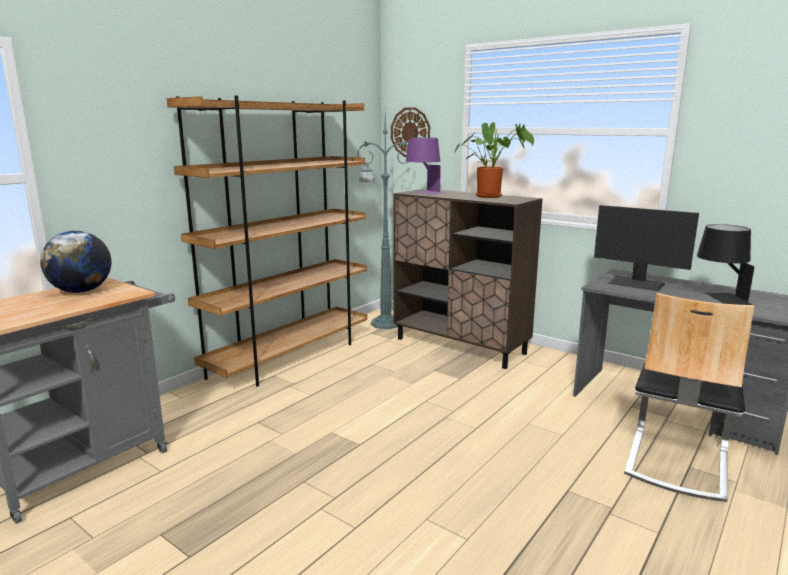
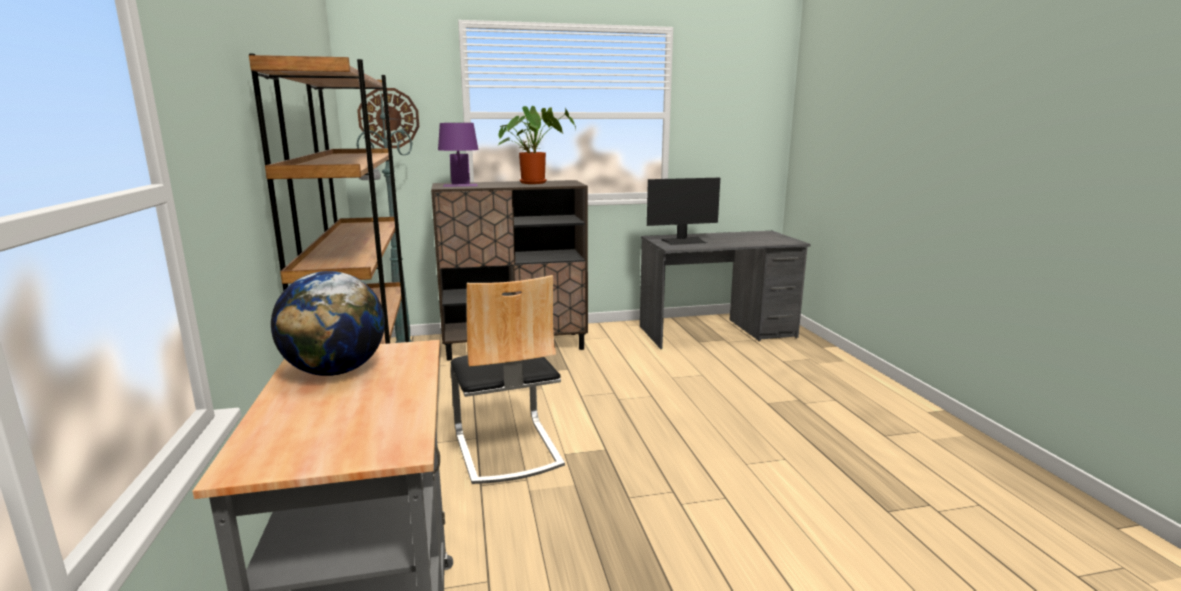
camera: 50 degrees left, 0 degrees up
(676, 461) = (773, 361): chair -> chair (506, 449)
(719, 298) = (744, 239): black table lamp -> none

